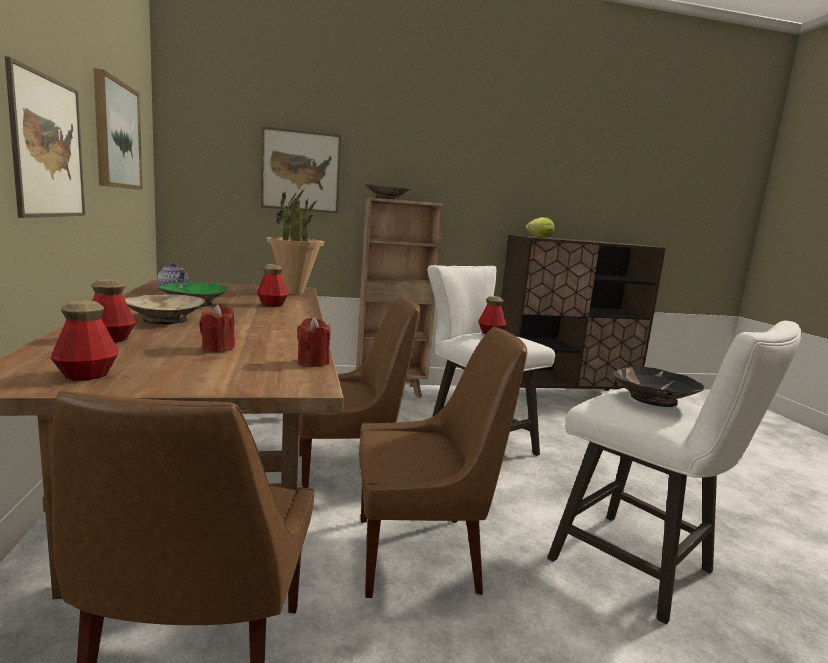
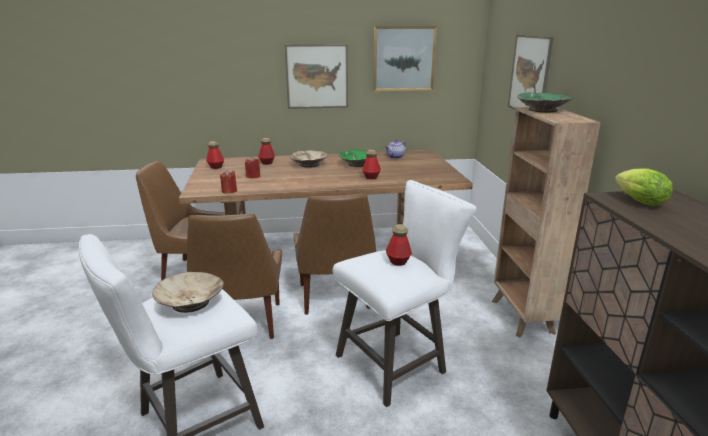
camera: 95 degrees right, 10 degrees up
(293, 293) = (429, 179): potted plant -> none
(653, 399) = (191, 302): black bowl -> beige bowl

